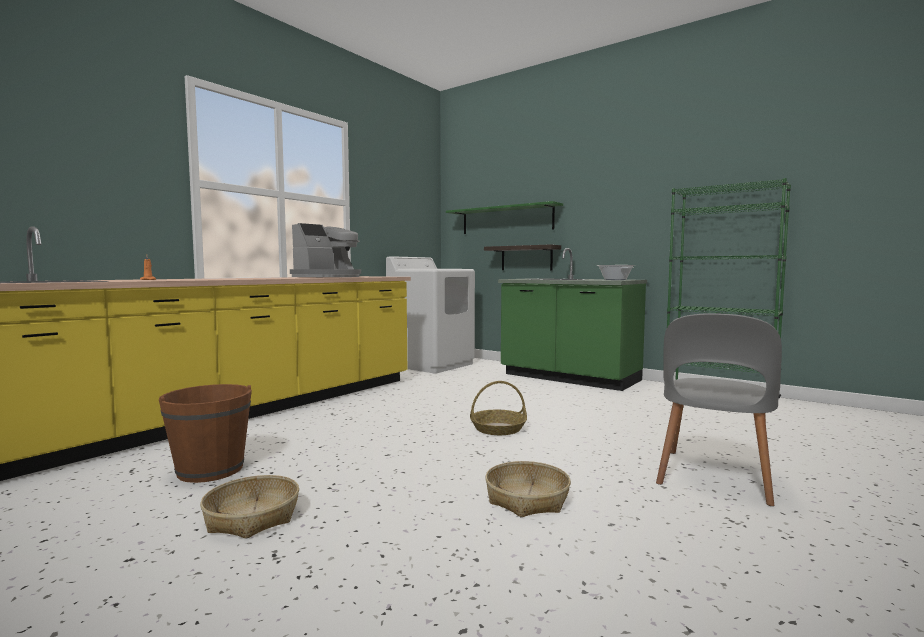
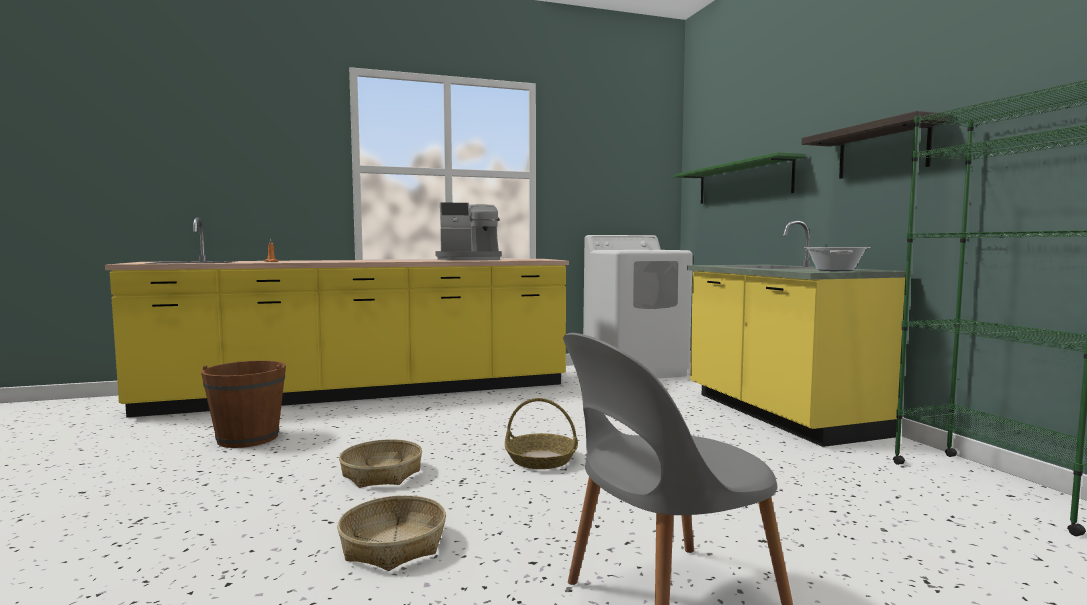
camera: 35 degrees right, 0 degrees up
(252, 517) = (190, 485): basket -> basket (382, 473)
(526, 258) = (762, 235): shelf -> shelf (882, 150)
(569, 378) = (779, 414): green counter -> yellow counter

